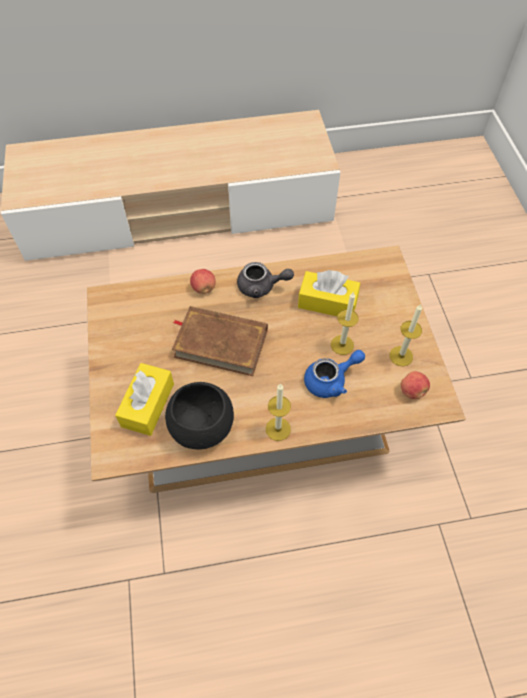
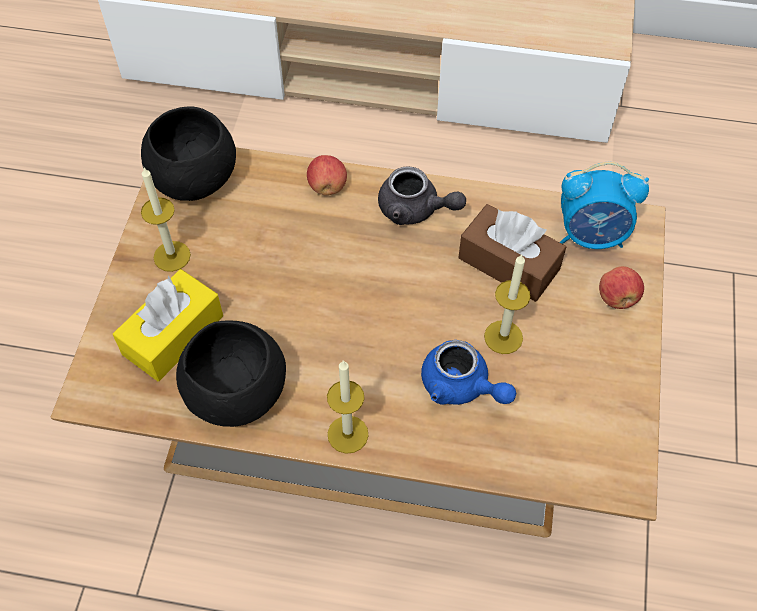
camera: 20 degrees right, 0 degrees up
(120, 307) = (194, 180): none -> black bowl
(221, 343) = (317, 277): brown book -> none
(327, 302) = (508, 263): yellow tissue box -> brown tissue box
(331, 380) = (461, 387): blue teapot -> blue teapot turned 45 degrees clockwise
(366, 273) = (592, 235): none -> alarm clock
(401, 356) = (591, 384): candle -> candle (172, 256)
(412, 391) = (586, 446): apple -> apple (617, 298)

